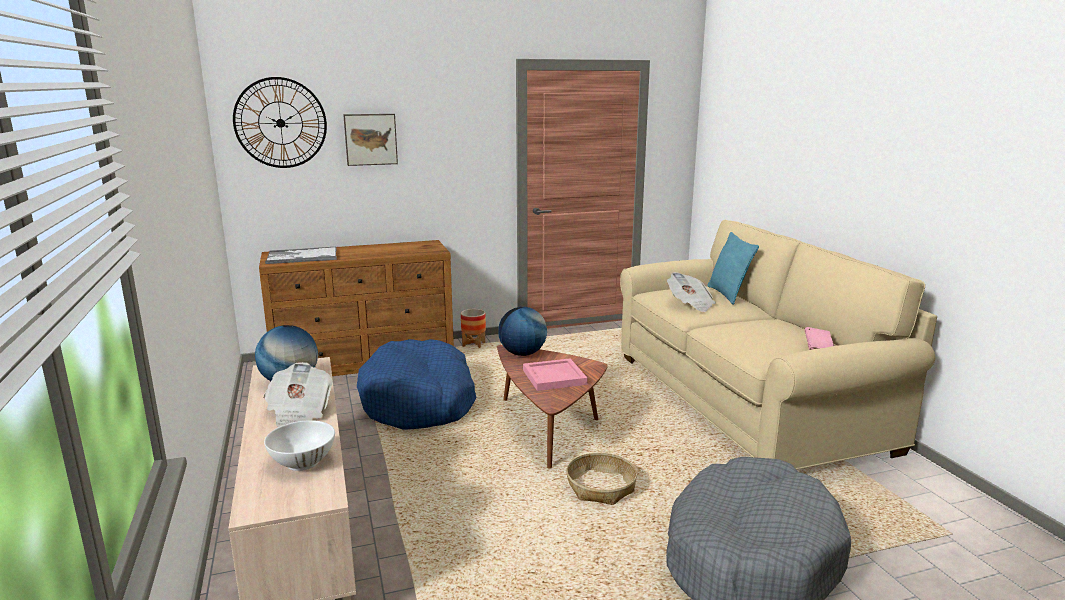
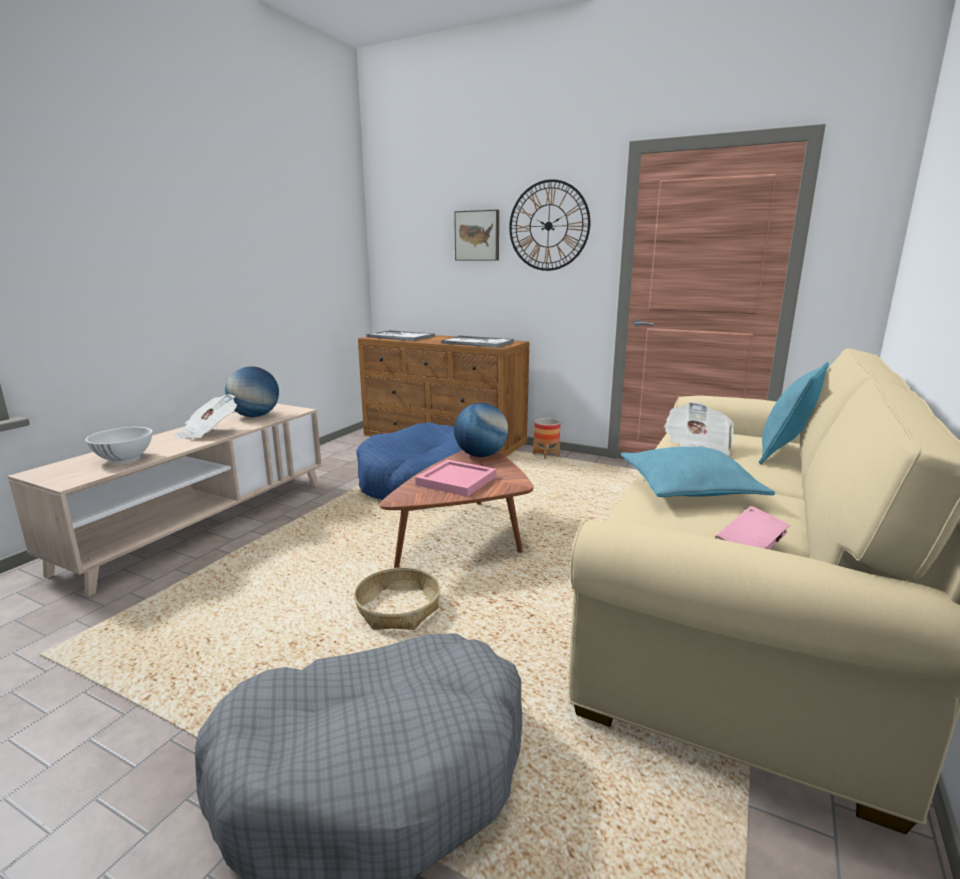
camera: 45 degrees right, 0 degrees up
(280, 123) = (410, 220): wall clock -> wall clock (548, 226)
(405, 250) = (478, 343): none -> tray
(738, 329) = (688, 488): none -> turquoise pillow

